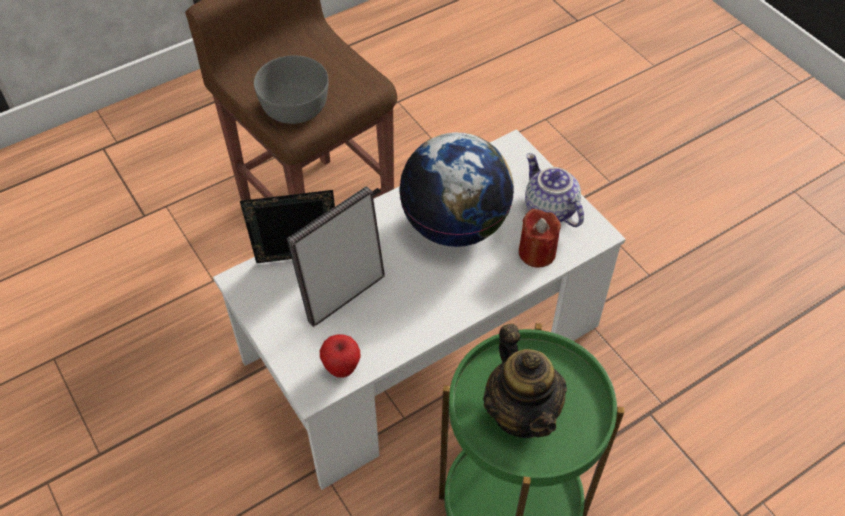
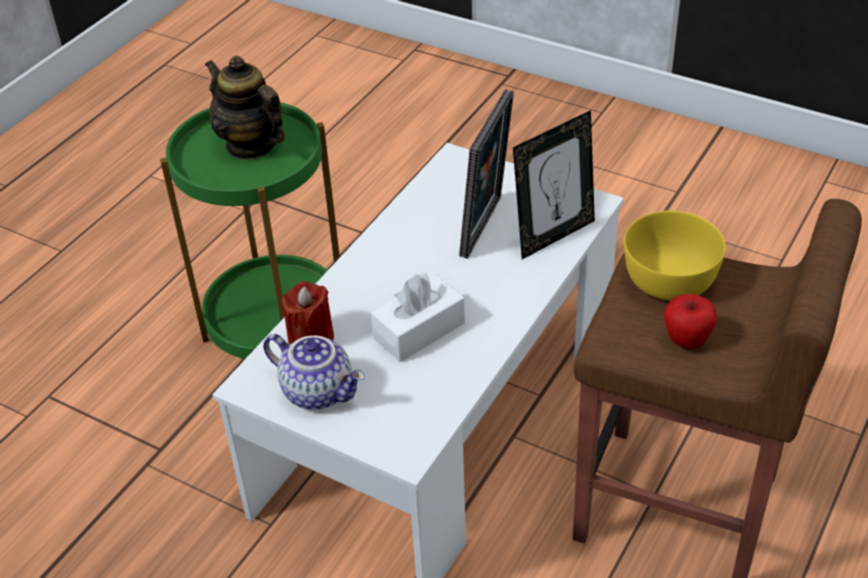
camera: 155 degrees right, 10 degrees down
(296, 106) = (668, 279): grey bowl -> yellow bowl
(342, 368) = (442, 180): apple -> apple (686, 341)
(455, 225) = (419, 331): globe -> white tissue box

